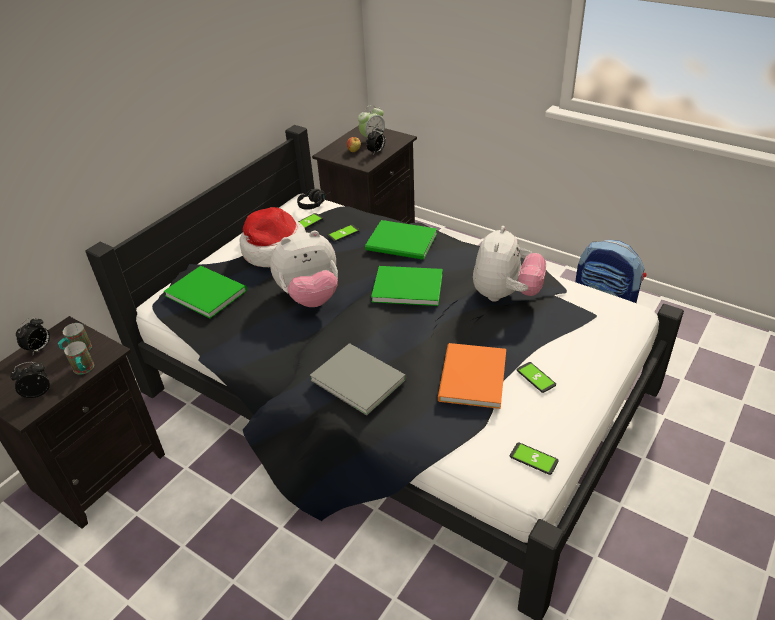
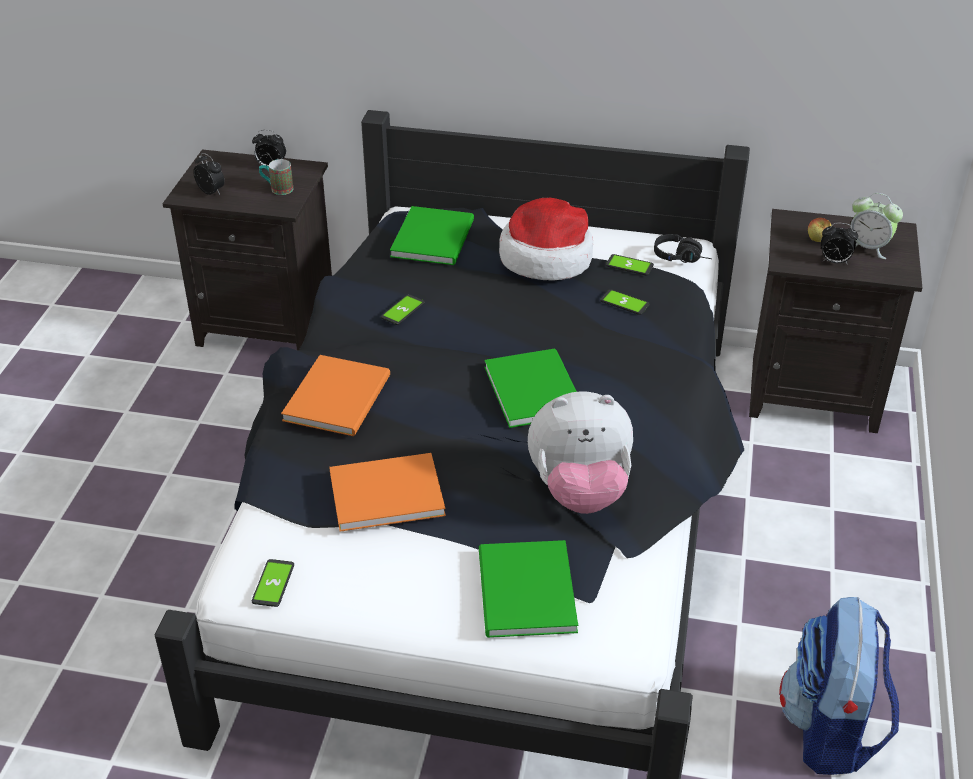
camera: 65 degrees right, 0 degrees up
(84, 370) = (252, 204): mug -> none
(310, 297) = (473, 318): plush toy -> none
(357, 377) = (341, 396): grey book -> orange book
(402, 243) = (635, 360): green book -> green book (524, 594)
(535, 378) = (418, 558): phone -> phone (402, 310)

